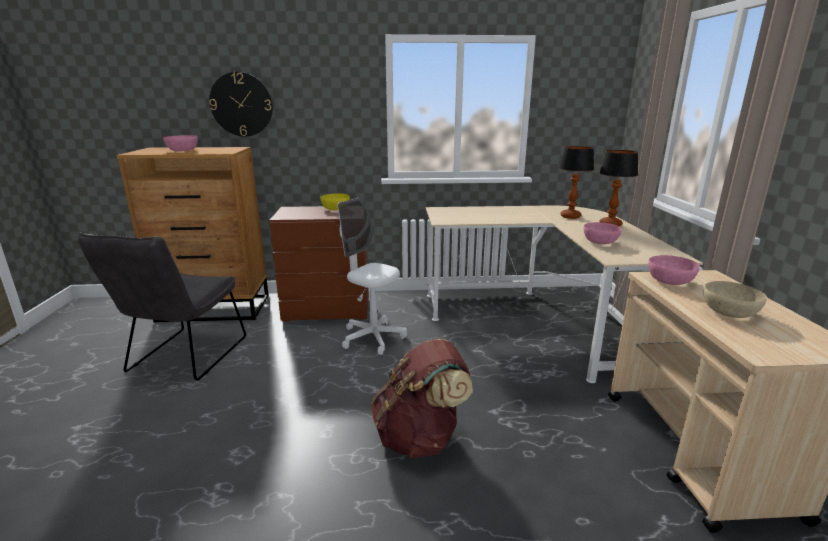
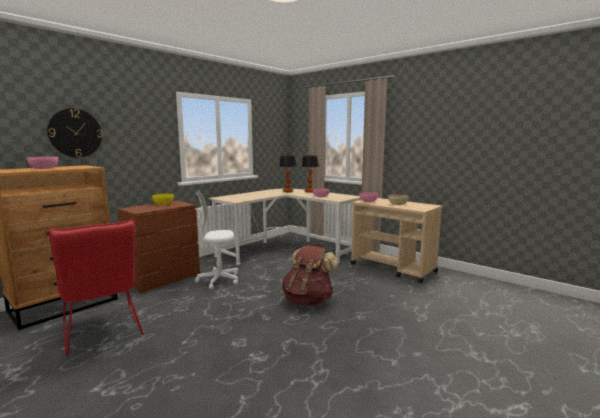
camera: 45 degrees left, 10 degrees down
(183, 358) = (103, 332): grey chair -> red chair

